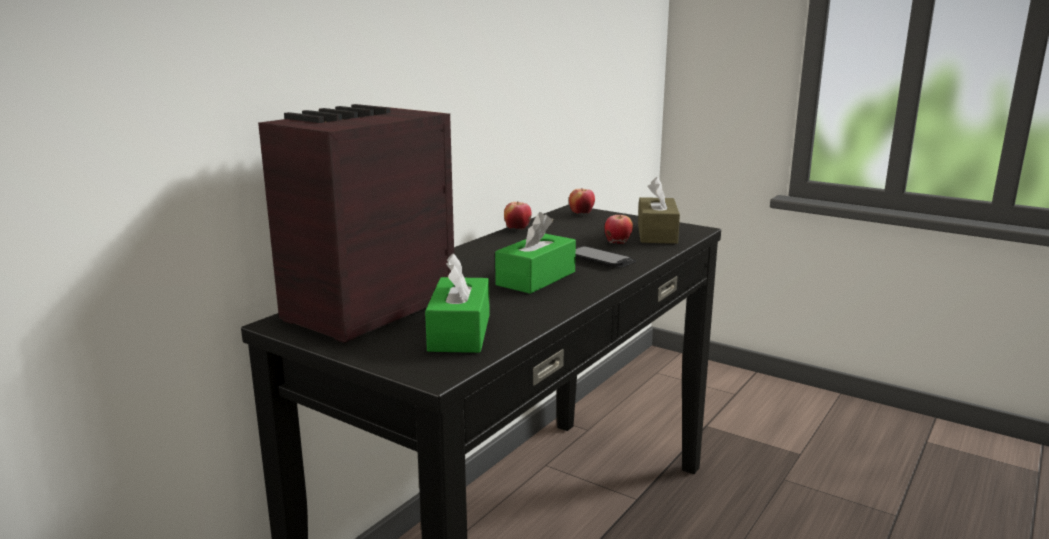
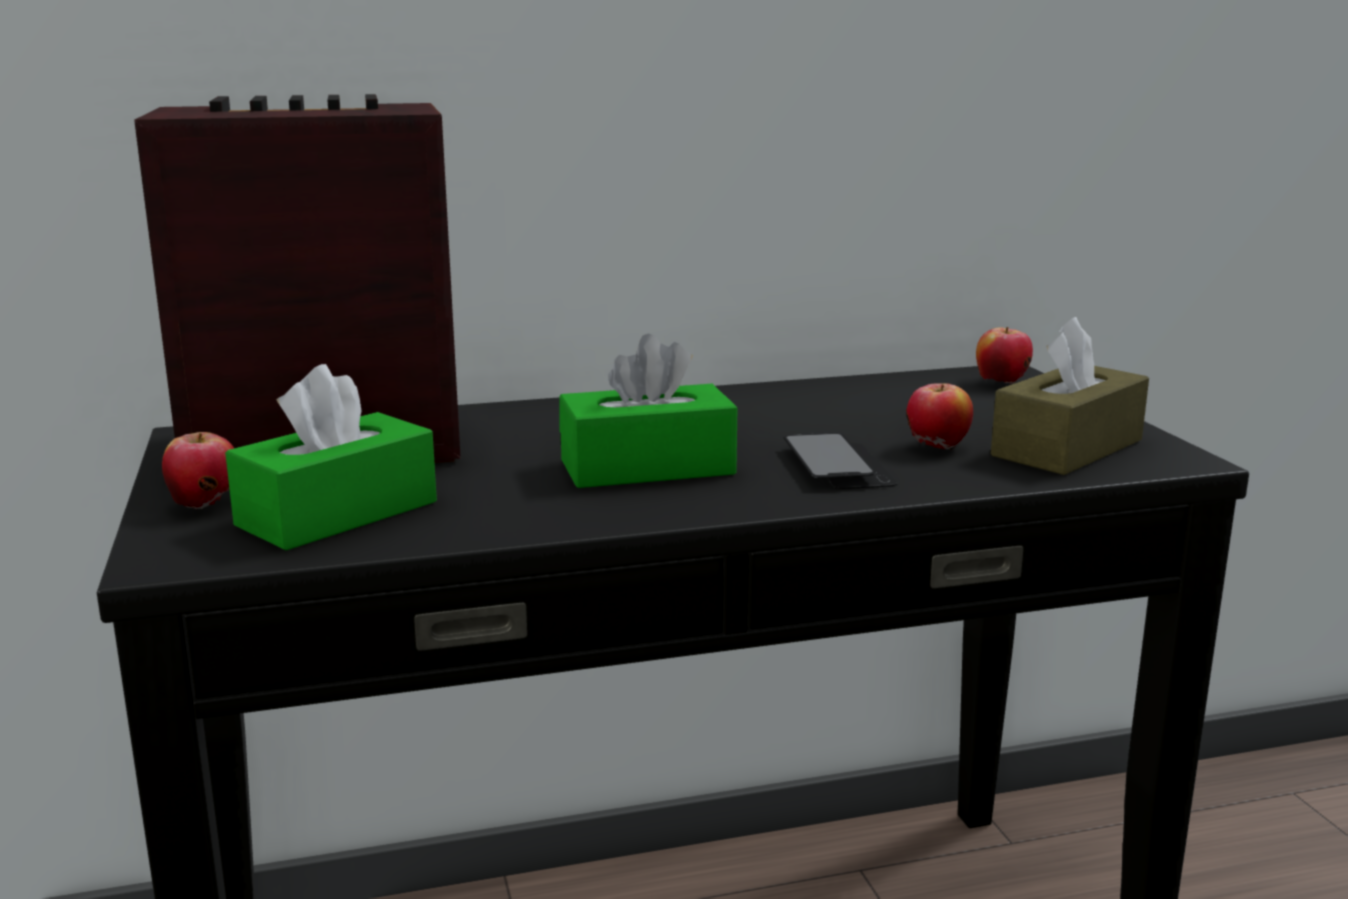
camera: 40 degrees right, 0 degrees up
(517, 229) = (820, 384): apple -> apple (205, 506)

